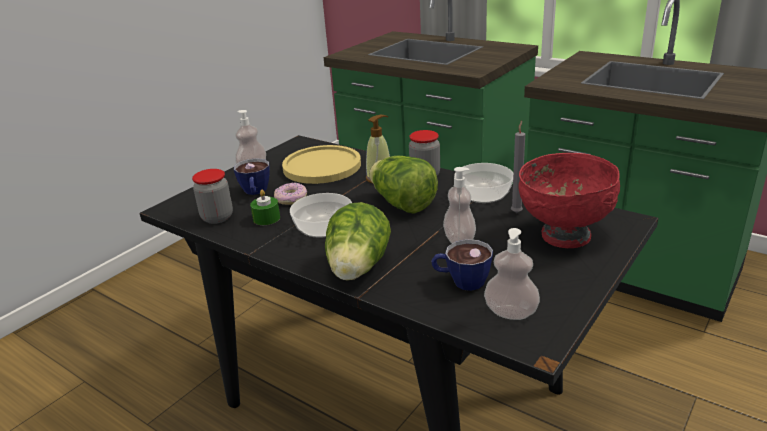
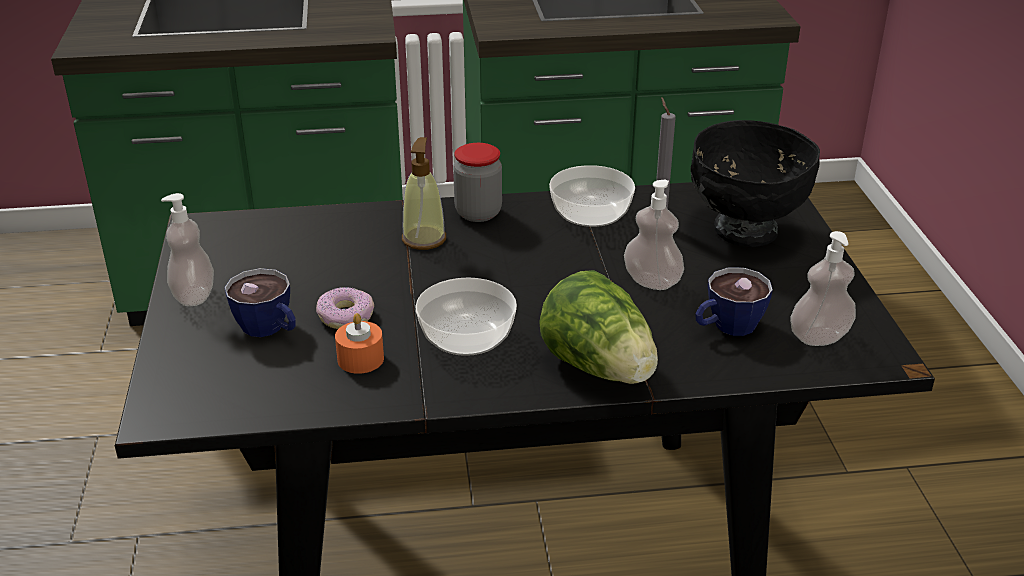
camera: 45 degrees left, 5 degrees up
(217, 217) = (279, 391): jar -> none
(266, 218) = (360, 359): green candle -> orange candle
(322, 166) = (306, 251): yellow plate -> none
(402, 204) = (515, 263): lettuce -> none
(564, 236) = (744, 231): red bowl -> black bowl

